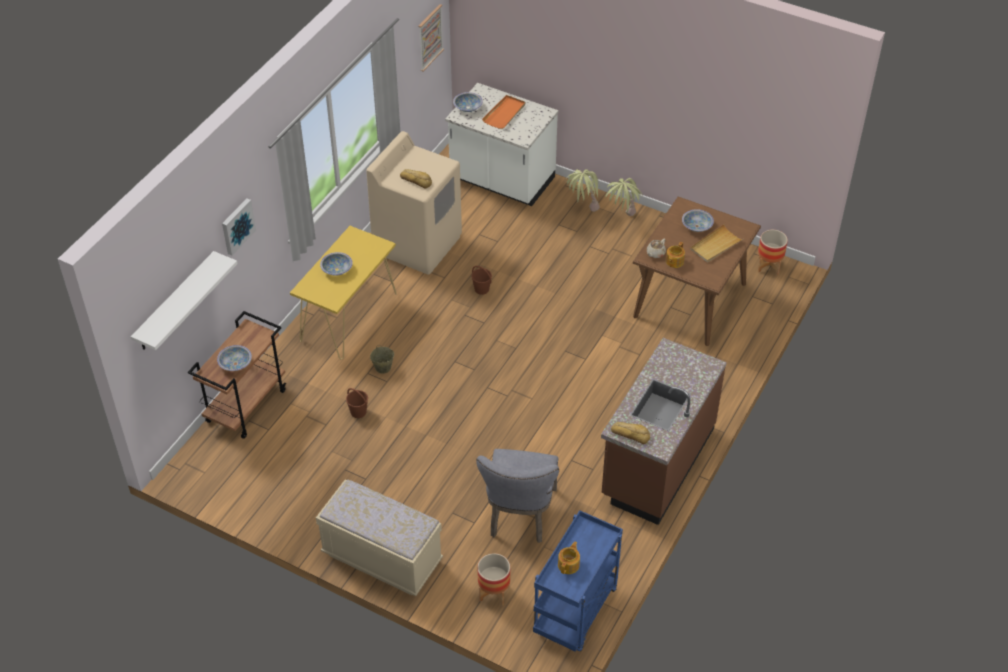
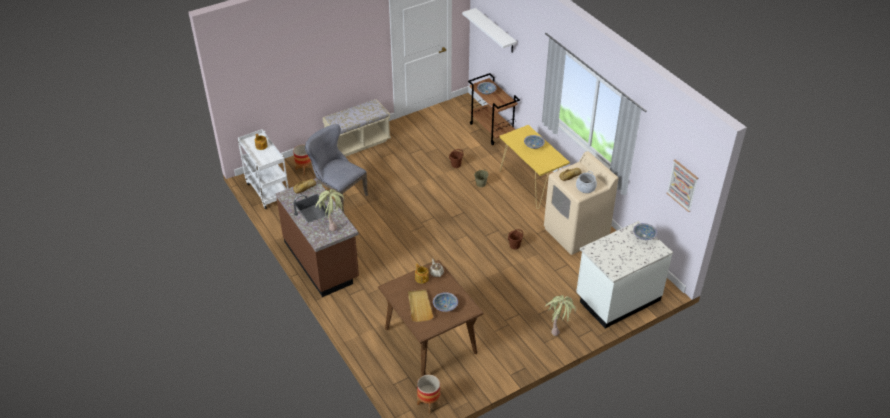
camera: 120 degrees right, 5 degrees down
(237, 226) = (530, 52): picture -> none
(429, 162) = (585, 187): none -> cooking pot
(504, 113) = (626, 251): orange tray -> none
(576, 613) = (267, 191): blue cart -> white cart
(621, 219) = (535, 344): potted plant -> potted plant (332, 223)

